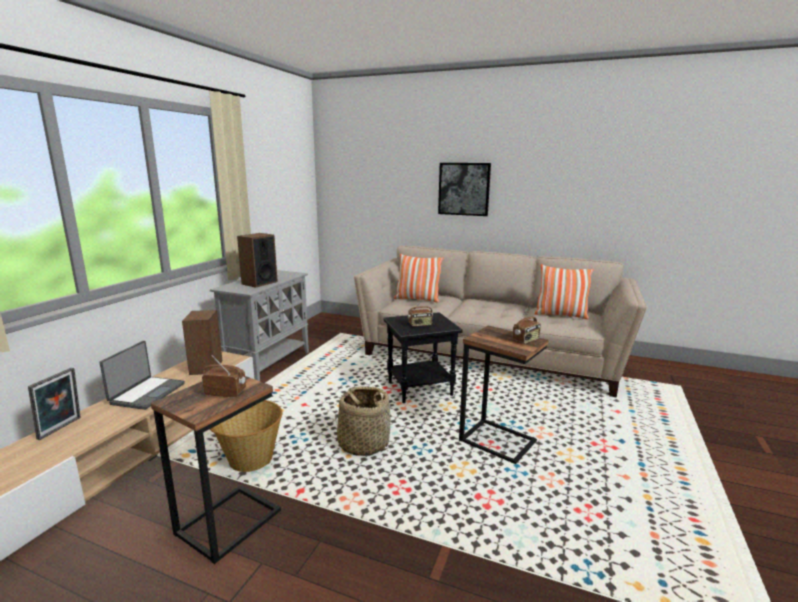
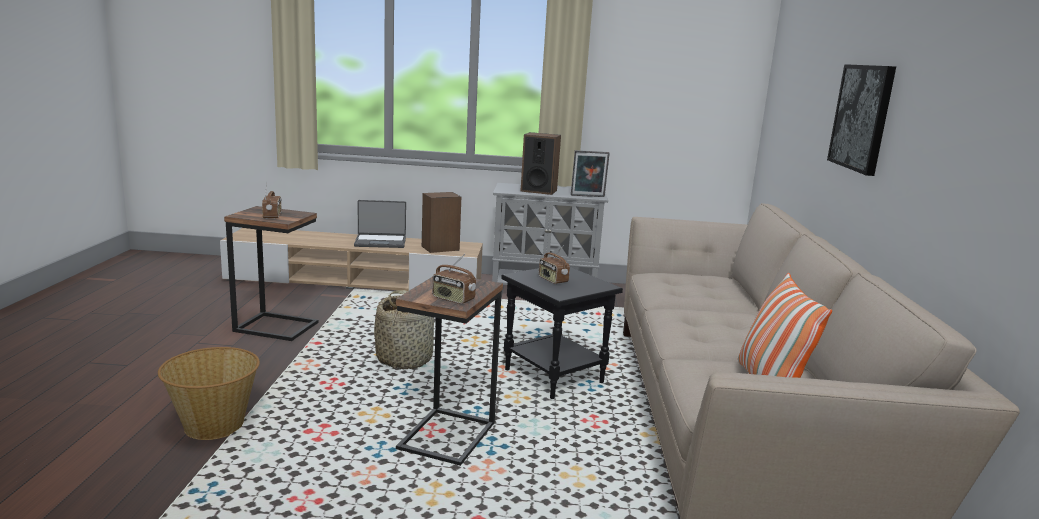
camera: 70 degrees right, 0 degrees up
(61, 428) = (320, 235): picture frame -> picture frame (587, 196)
(250, 459) = (359, 318): basket -> basket (214, 424)
(417, 299) = (697, 283): pillow -> none

